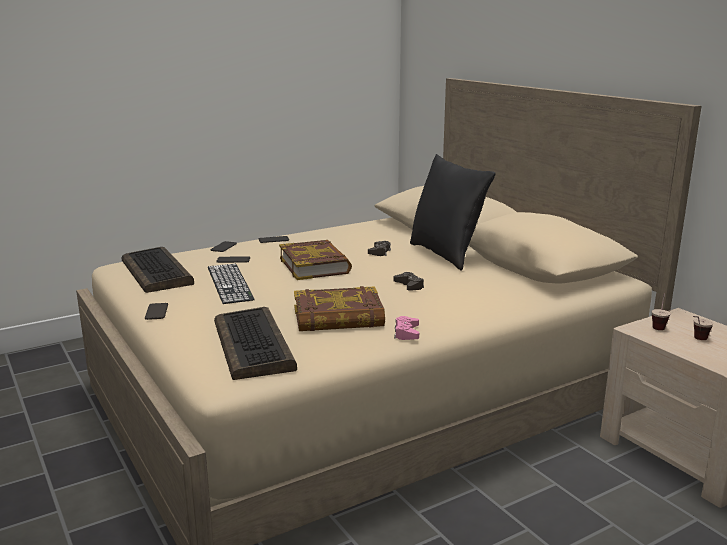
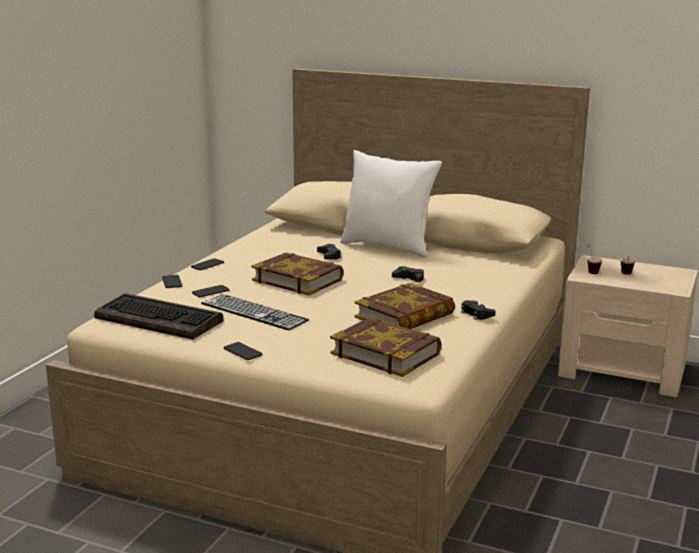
camera: 35 degrees left, 0 degrees up
(254, 345) = (386, 353): keyboard -> book
(406, 333) = (476, 314): pink game controller -> black game controller
(446, 254) = (388, 246): black pillow -> white pillow

